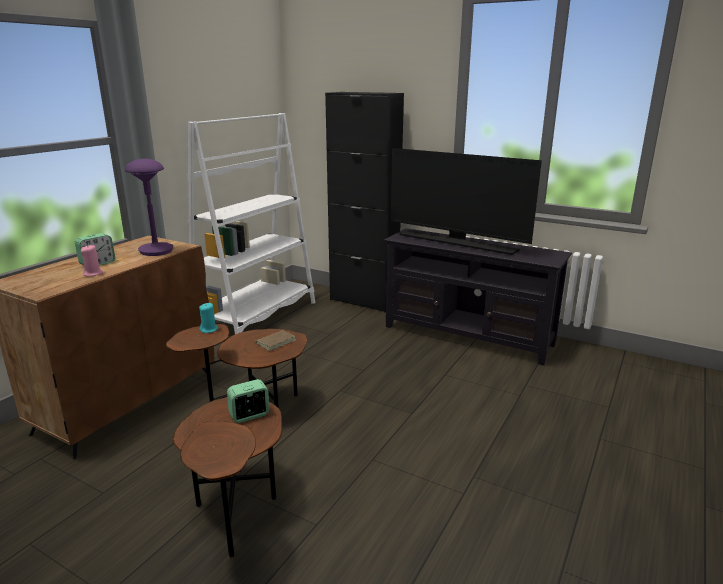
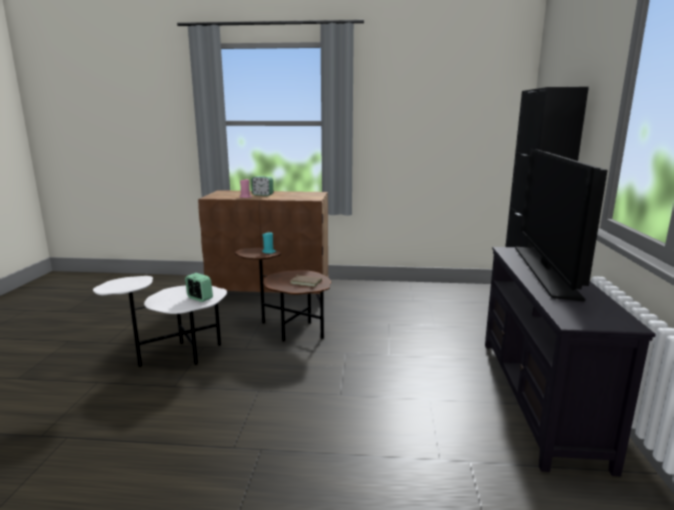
camera: 65 degrees right, 5 degrees down
(156, 250) = (298, 197): purple table lamp -> none
(236, 514) = (177, 356): brown side table -> white side table
(257, 317) = (421, 293): white bookcase -> none

